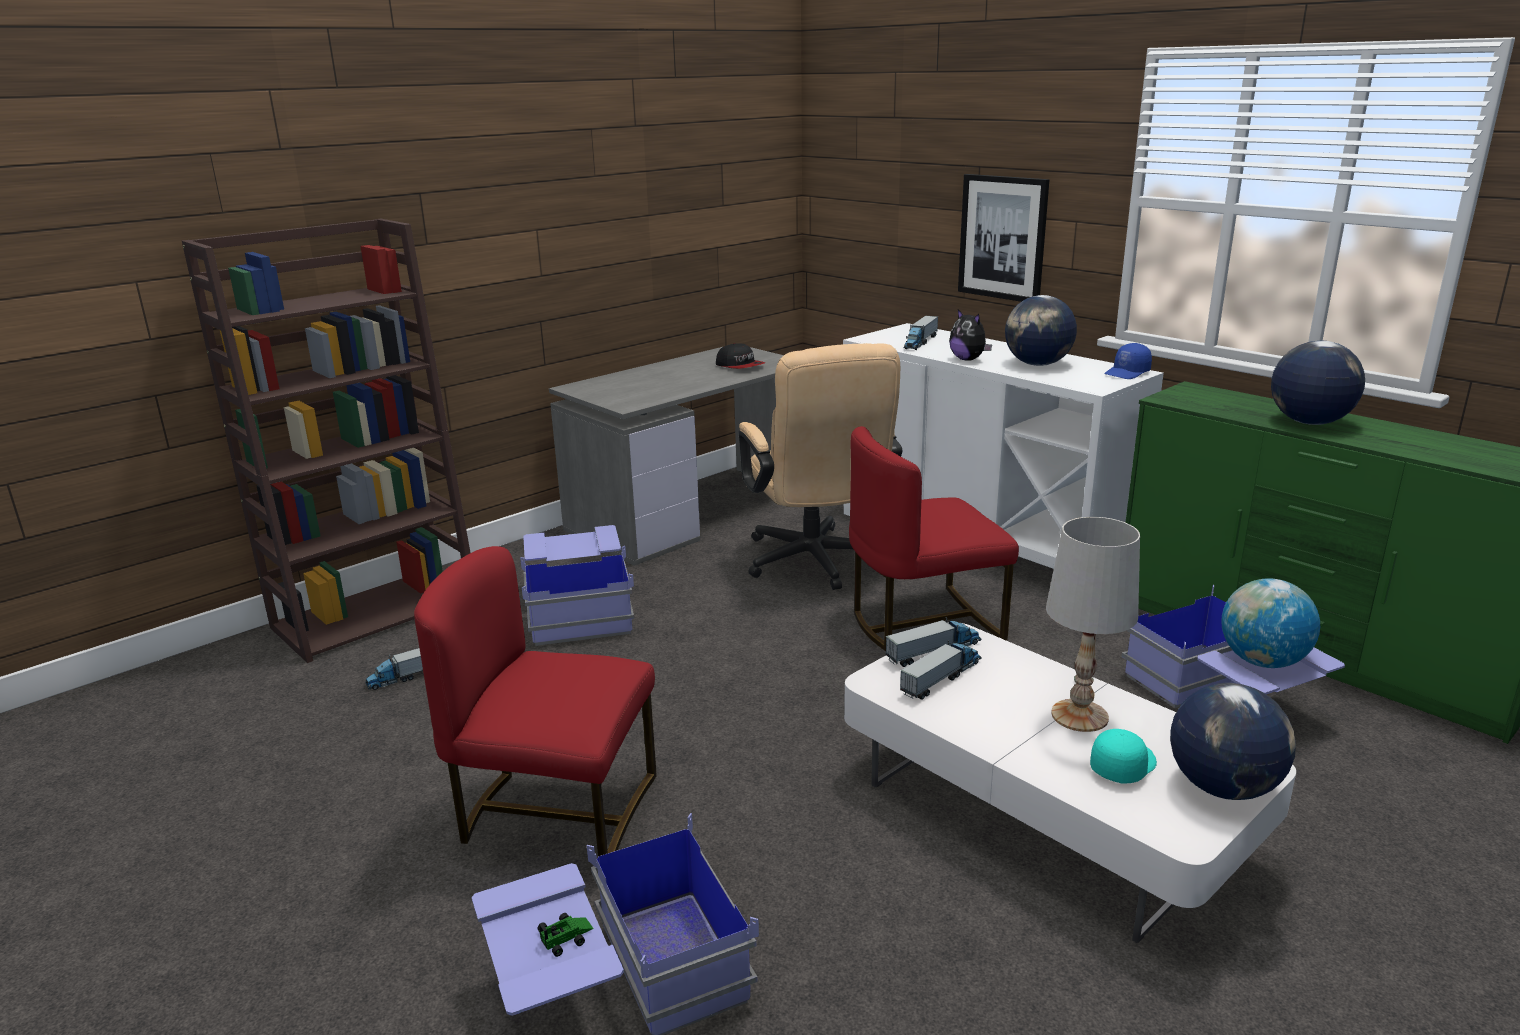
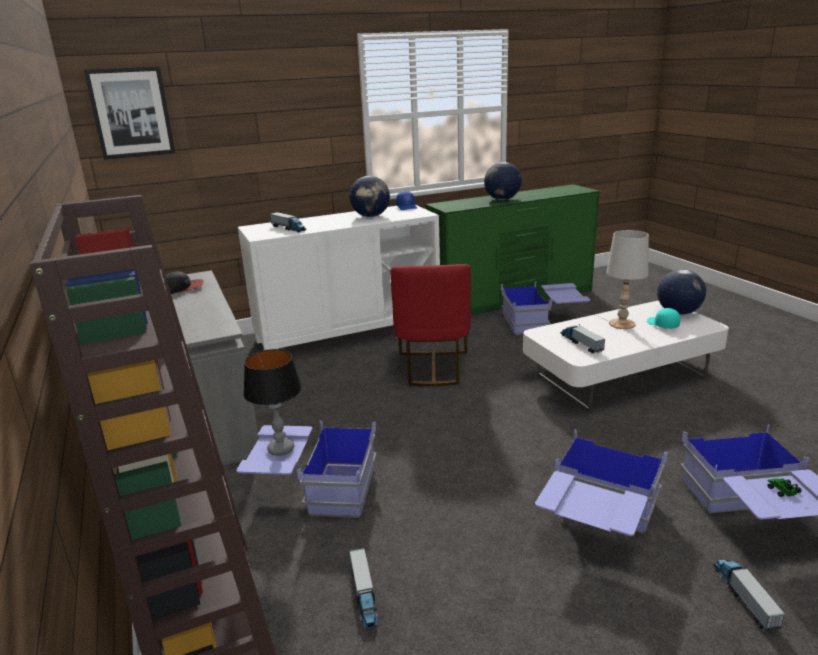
camera: 70 degrees left, 0 degrees up
(557, 815) = (597, 523): red chair -> blue storage box
(574, 546) = (280, 449): none -> table lamp
(816, 564) = (332, 385): beige office chair -> none
(933, 652) = (553, 341): toy truck -> toy truck (744, 597)
(968, 359) = (341, 225): plush toy -> none
(1003, 237) = (284, 155): picture -> picture (131, 113)
(1262, 661) = (561, 295): globe -> none

